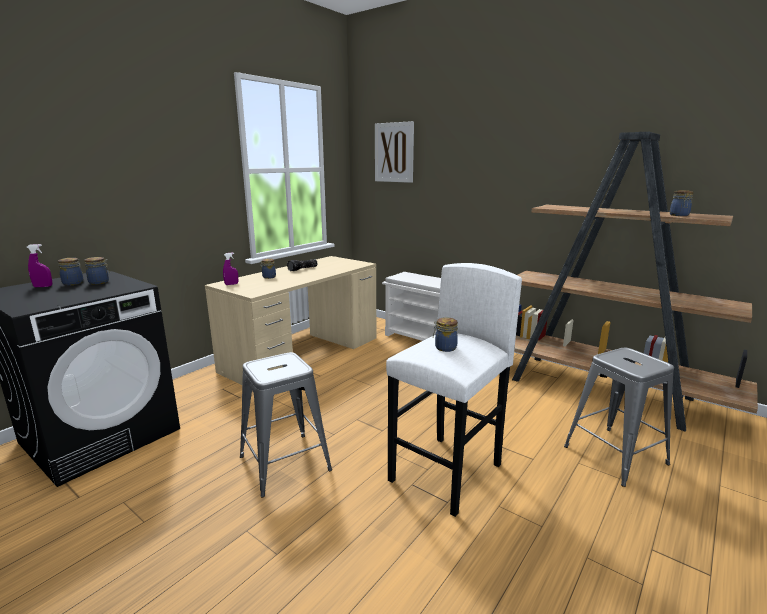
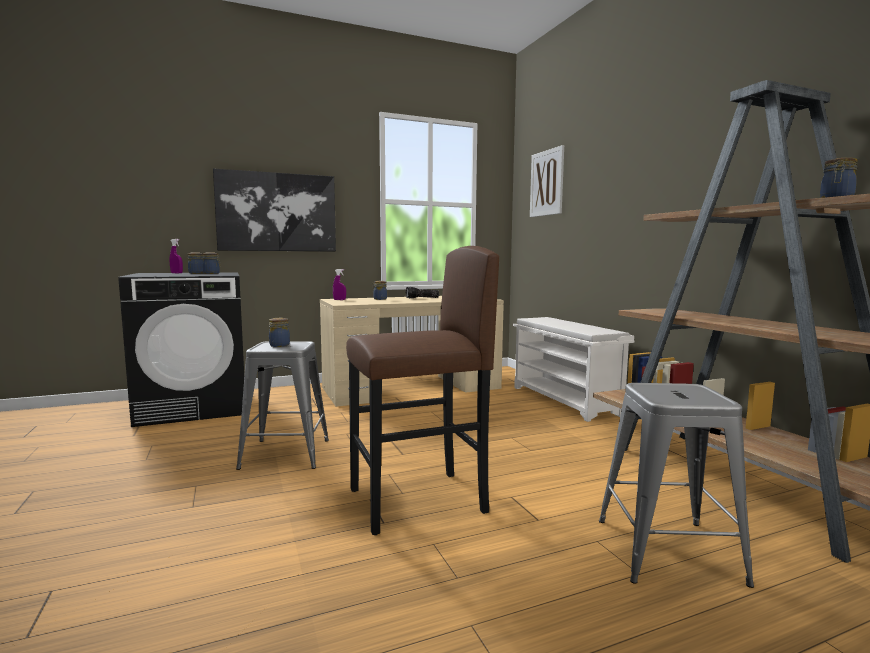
camera: 30 degrees right, 10 degrees down
(140, 193) = (277, 212): none -> picture
(444, 348) = (403, 333): jar -> jar (279, 345)
(447, 473) = (418, 501): white stool -> brown stool

